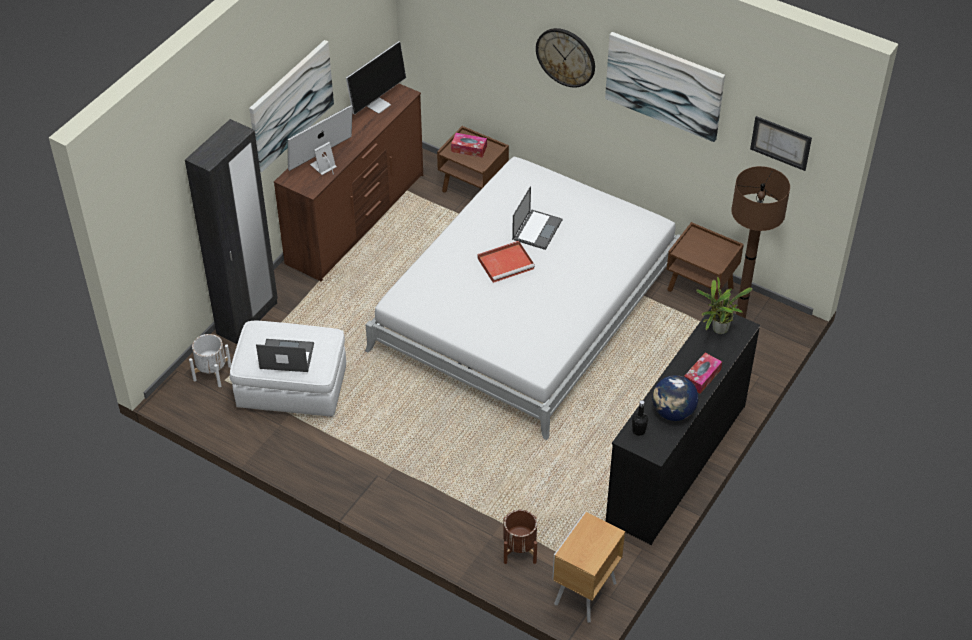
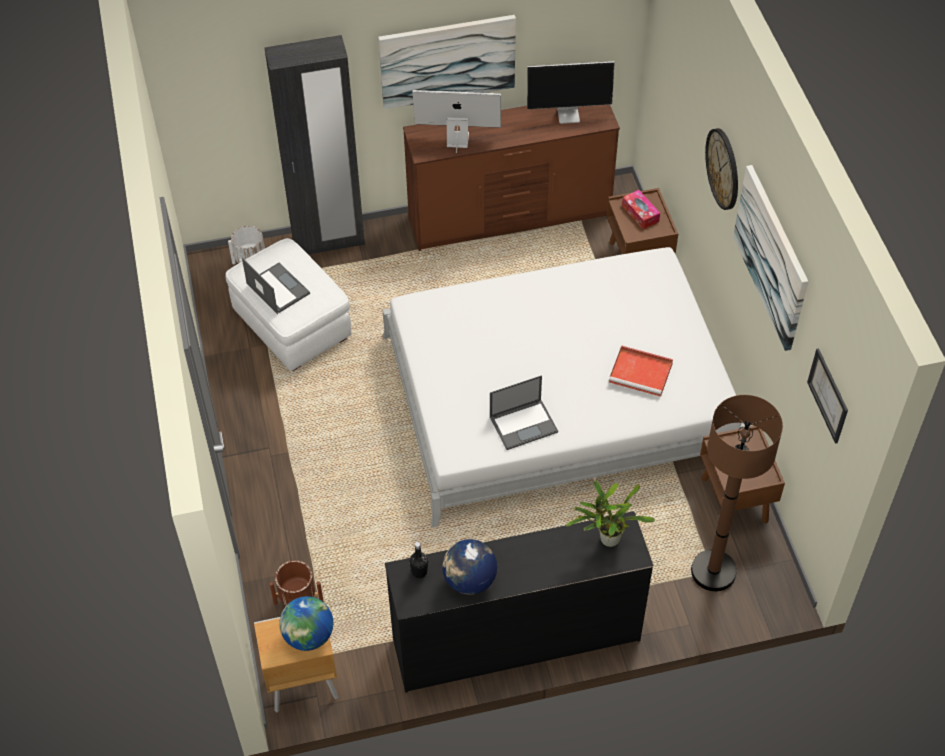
camera: 45 degrees right, 5 degrees up
(506, 263) = (541, 339): red tray -> red tray (642, 373)
(537, 229) = (605, 328): laptop -> laptop (524, 424)
(598, 534) = (308, 636): none -> globe
(702, 377) = (536, 570): tissue box -> none

